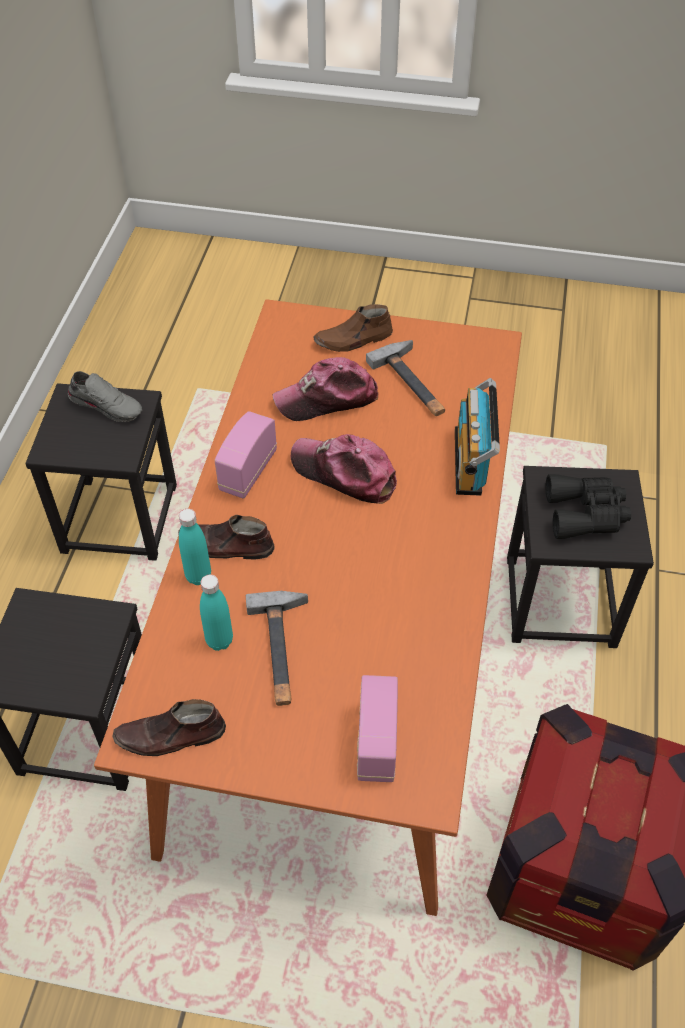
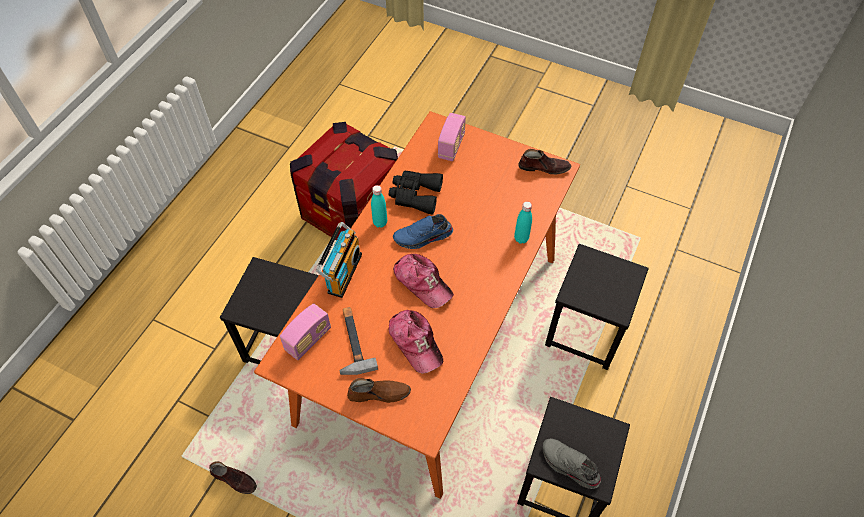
camera: 165 degrees left, 5 degrees up
(219, 640) = (515, 203): turquoise bottle -> turquoise bottle (380, 222)
(226, 546) = (503, 252): brown shoe -> brown shoe (234, 479)
(248, 471) = (481, 298): radio -> radio (308, 339)
(282, 650) = (484, 192): hammer -> none
(327, 398) = (415, 342): cap -> cap turned 60 degrees clockwise
(367, 541) = (423, 237): none -> blue shoe
(585, 514) = (271, 294): black binoculars -> black binoculars (415, 195)

